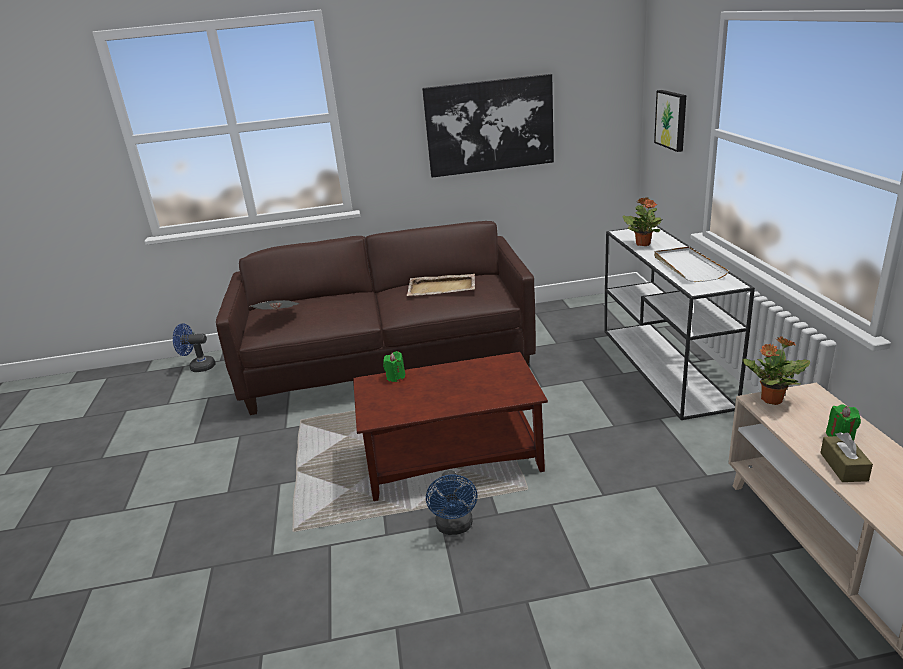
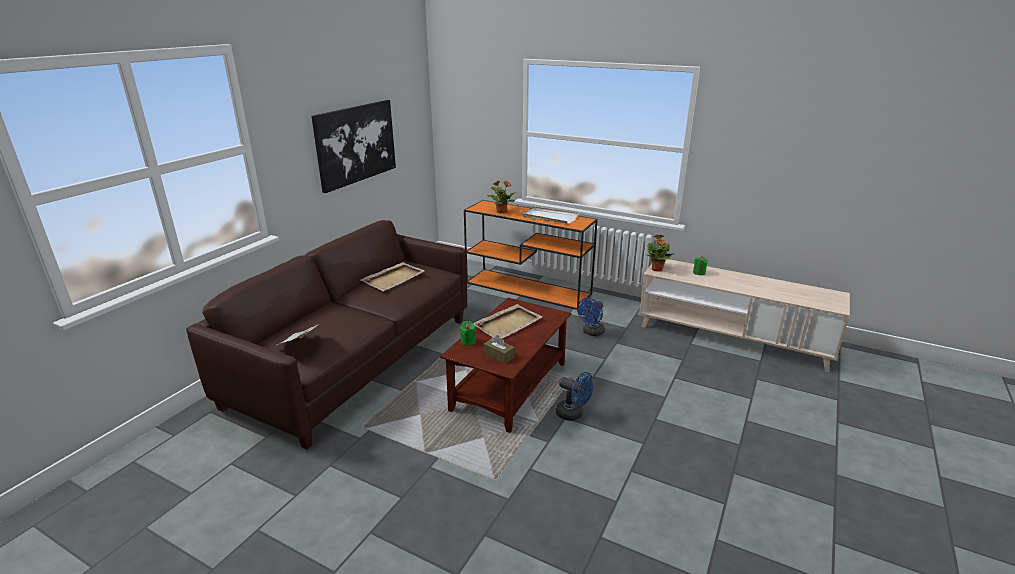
camera: 55 degrees left, 0 degrees up
(198, 367) = (157, 452): blue fan -> blue fan (591, 333)
(462, 378) = (508, 323): none -> beige tray
(665, 367) = (529, 288): white console table -> orange console table
(672, 120) = (474, 128): picture -> none
(843, 466) = (718, 282): brown tissue box -> brown tissue box (499, 355)

